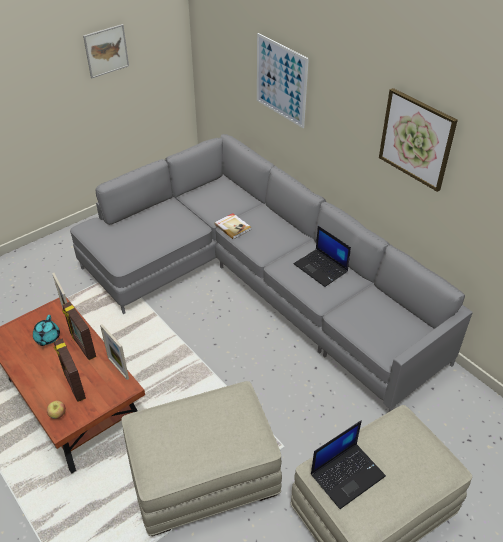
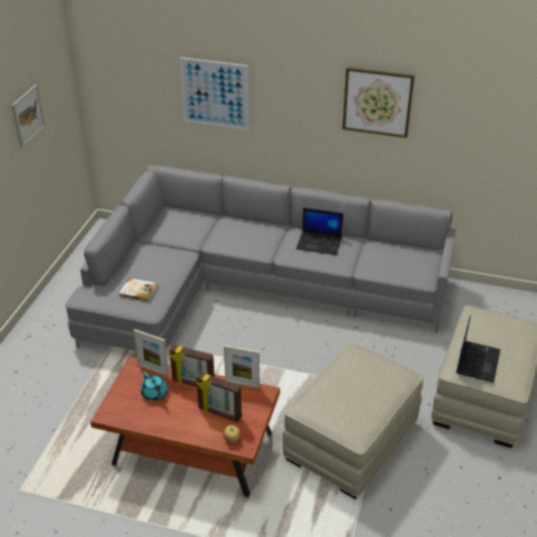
camera: 35 degrees left, 5 degrees down
(233, 227) = (217, 242): book -> book (138, 290)

